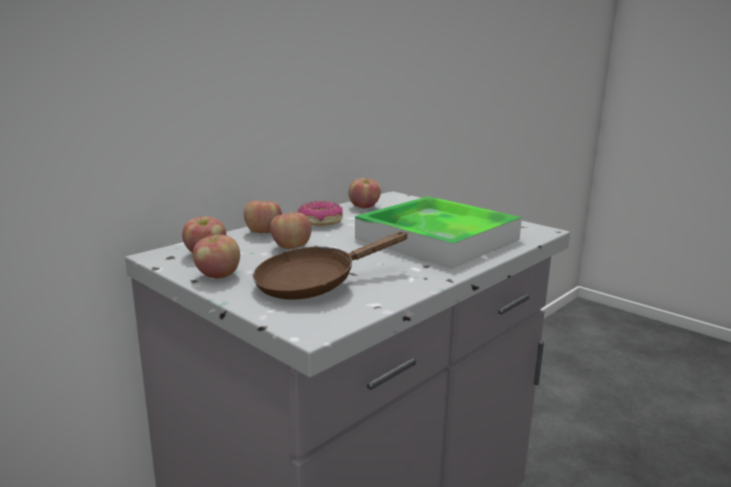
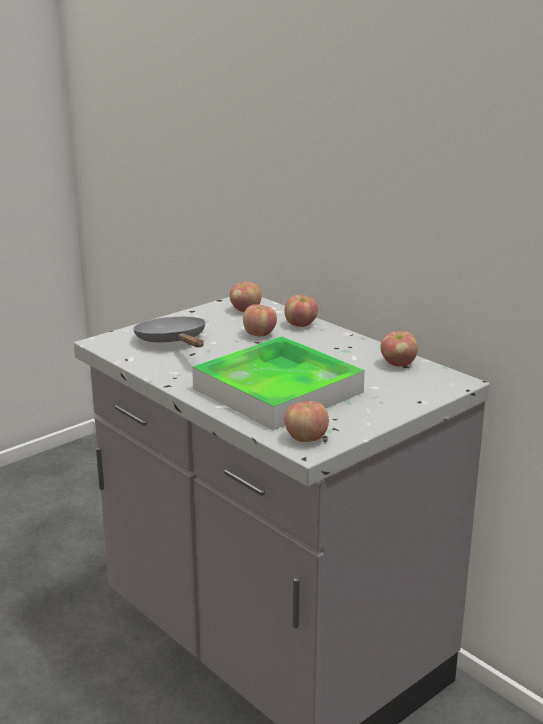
camera: 95 degrees right, 5 degrees up
(218, 275) = (198, 316): apple -> apple (306, 438)
(314, 284) = (173, 342): brown frying pan -> grey frying pan
(320, 221) = (336, 344): donut -> none

